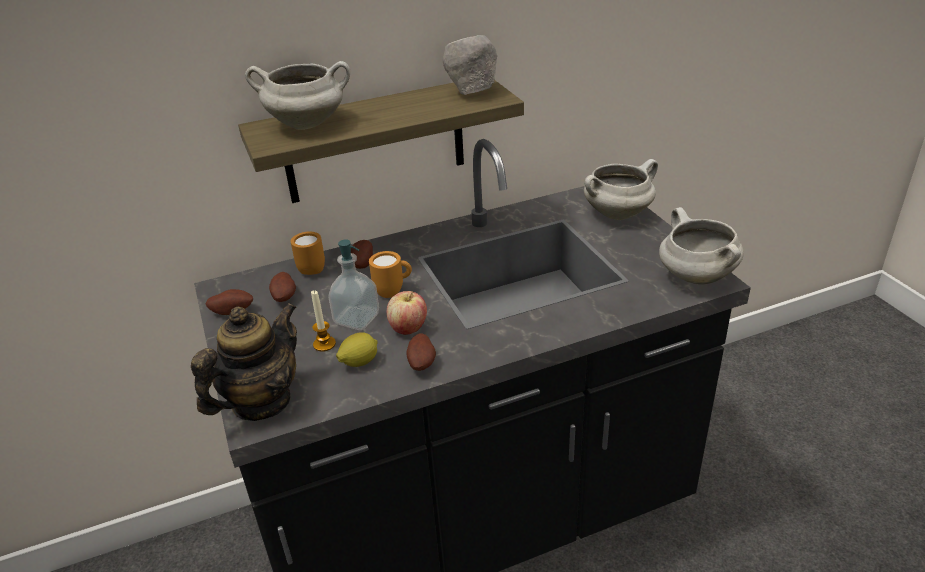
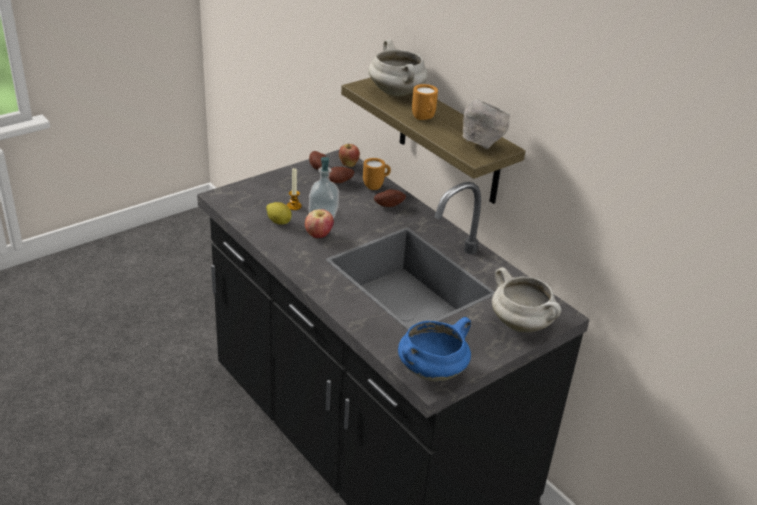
camera: 70 degrees right, 0 degrees up
(245, 284) = (348, 165): none -> apple
(261, 402) = (236, 195): teapot -> none
(393, 292) = (359, 223): orange mug -> orange mug (424, 119)
(422, 363) = (284, 245): potato -> none
(695, 277) = (432, 371): white cooking pot -> blue cooking pot

